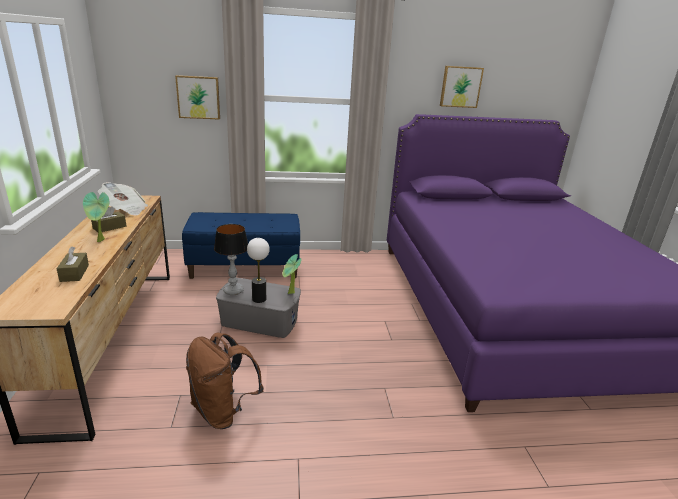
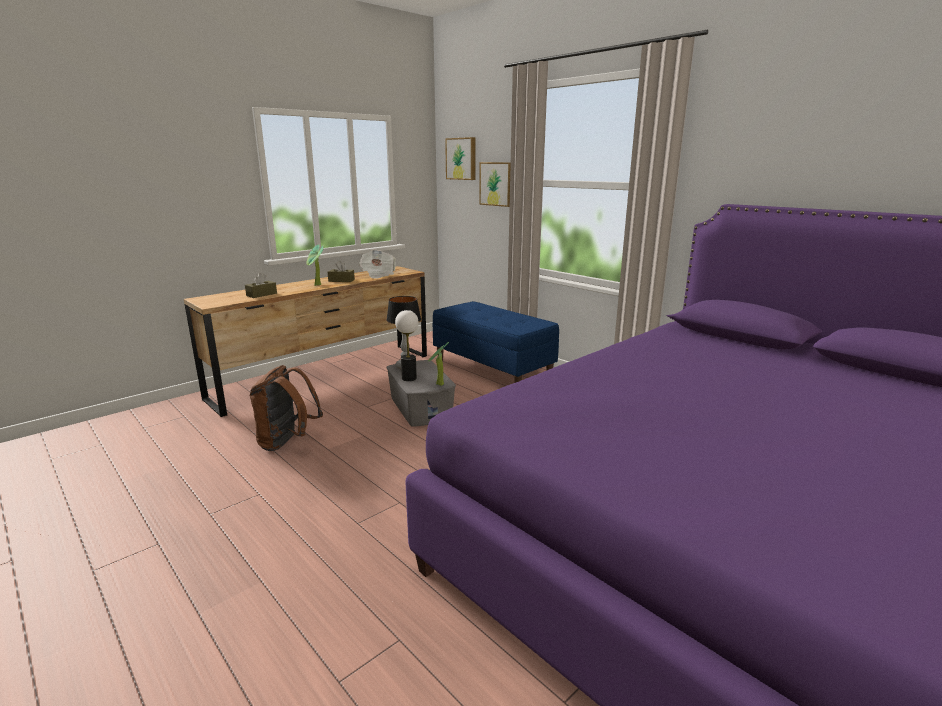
camera: 55 degrees right, 5 degrees down
(460, 87) = (815, 158): picture -> picture (462, 159)

